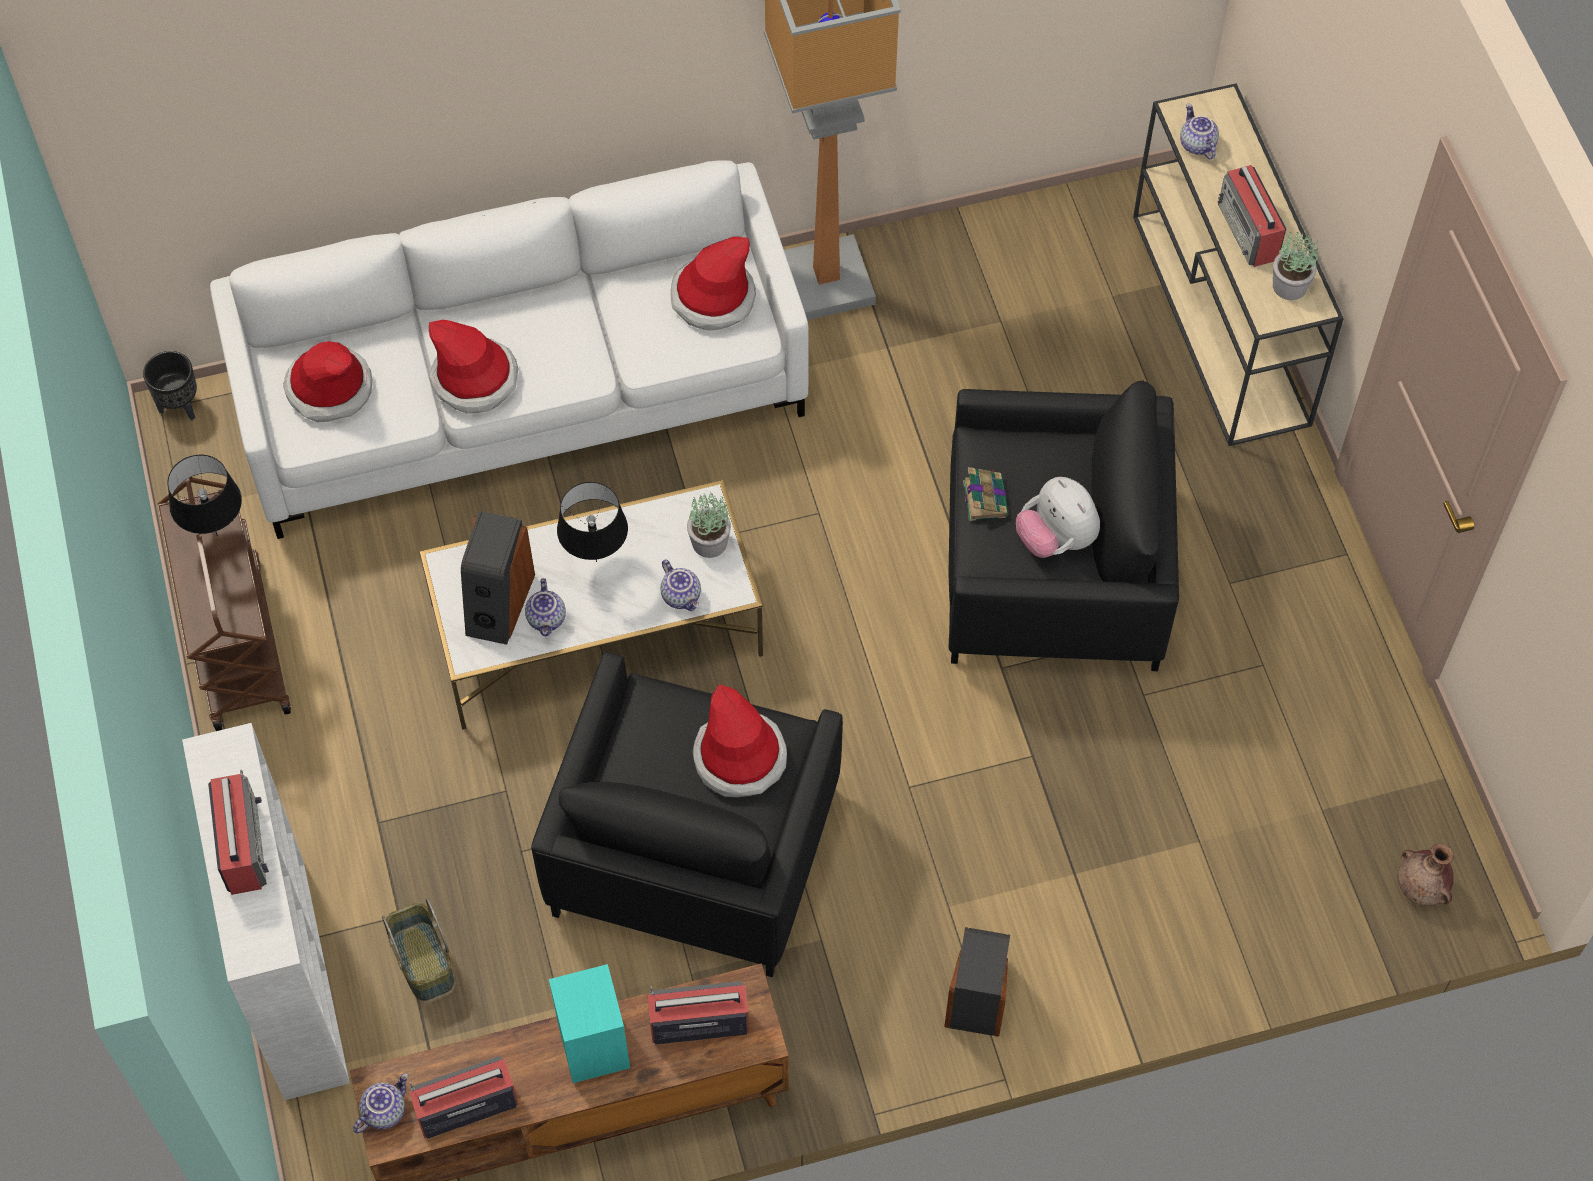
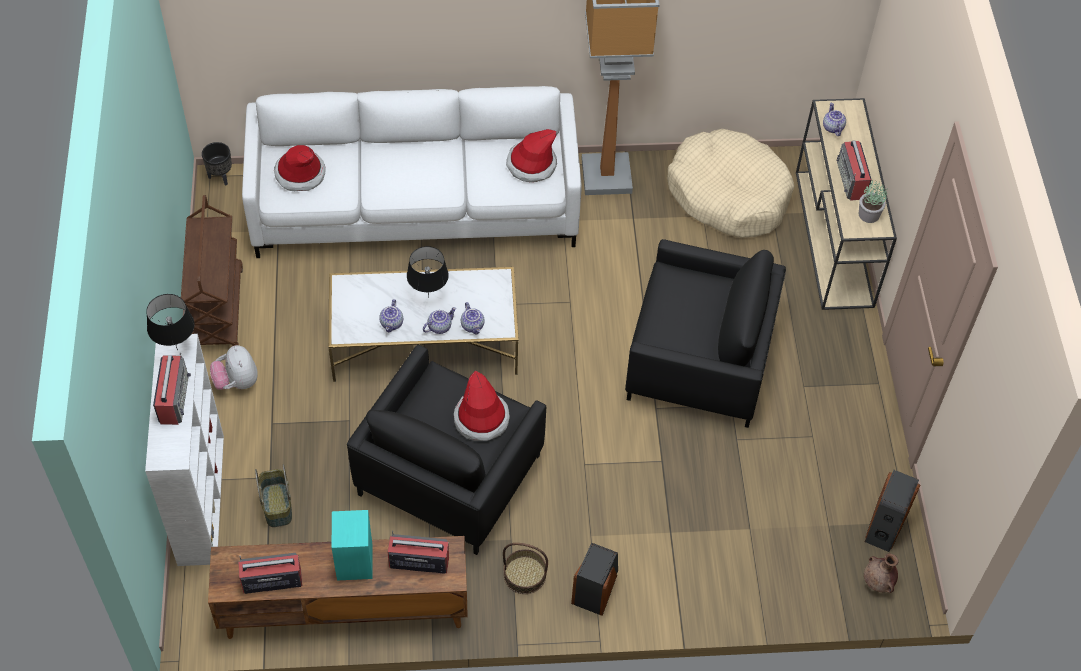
camera: 10 degrees right, 5 degrees down
(217, 536) = (215, 241): black table lamp -> black table lamp (177, 350)
(383, 1110) = (224, 573): teapot -> teapot (439, 326)
(475, 379) = (383, 184): hat -> none
(498, 603) = (366, 310): speaker -> speaker (885, 526)
(709, 543) = (496, 300): potted plant -> none
(858, 995) = (524, 575): none -> basket
(985, 498) = (662, 303): book -> none
(1033, 275) = (728, 194): none -> beige dog bed
(1056, 539) = (698, 333): plush toy -> plush toy (237, 382)

